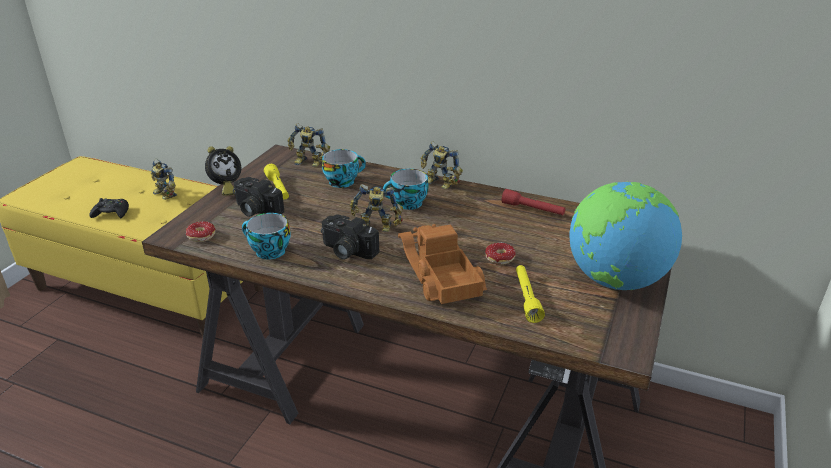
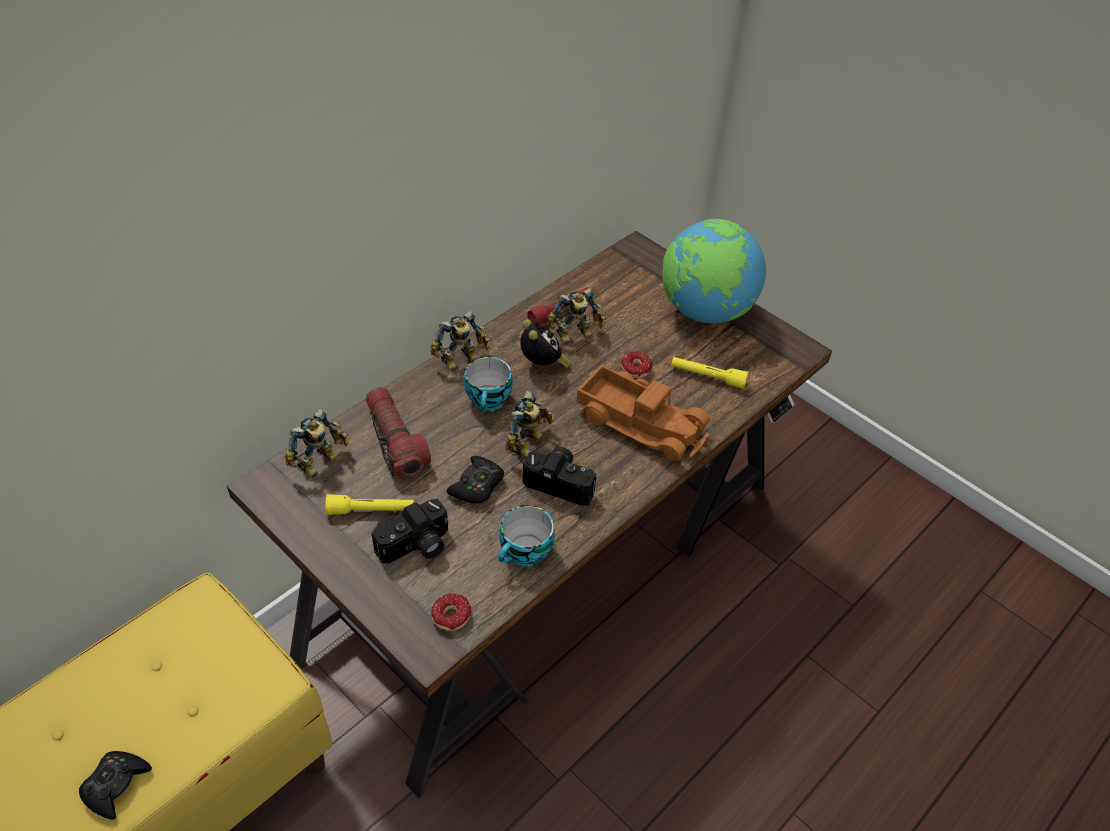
camera: 70 degrees left, 15 degrees up
(163, 195) = (110, 699): toy robot -> toy robot (576, 335)
(225, 188) = (330, 568): alarm clock -> alarm clock (543, 365)
(321, 218) = (477, 485): none -> black game controller
(343, 181) = (395, 441): cup -> flashlight
(346, 251) = (561, 482): camera -> camera turned 120 degrees counterclockwise
(438, 274) = (641, 422): toy truck -> toy truck turned 150 degrees counterclockwise

